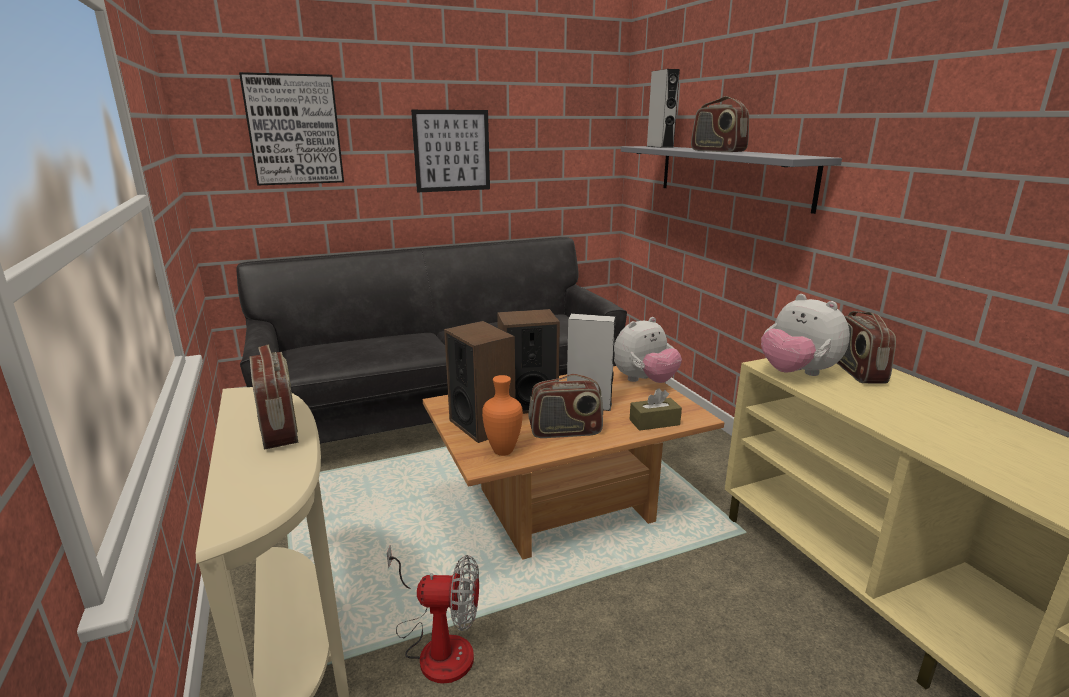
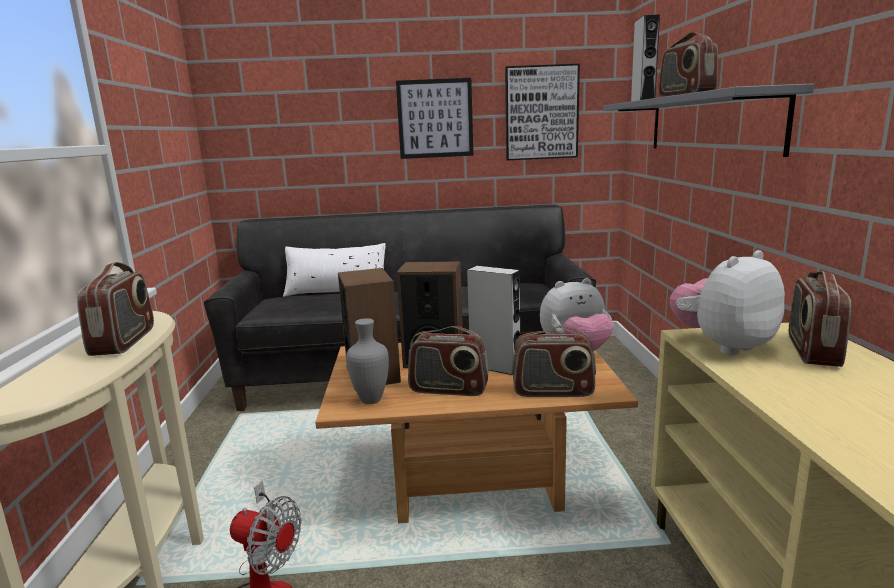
camera: 20 degrees right, 5 degrees down
(294, 130) = (291, 103): picture -> picture (541, 113)
(366, 337) = (336, 291): none -> white pillow
(502, 452) = (369, 400): orange vase -> grey vase
(654, 422) = (553, 391): brown tissue box -> radio
(797, 373) = (723, 346): plush toy -> plush toy turned 75 degrees clockwise

